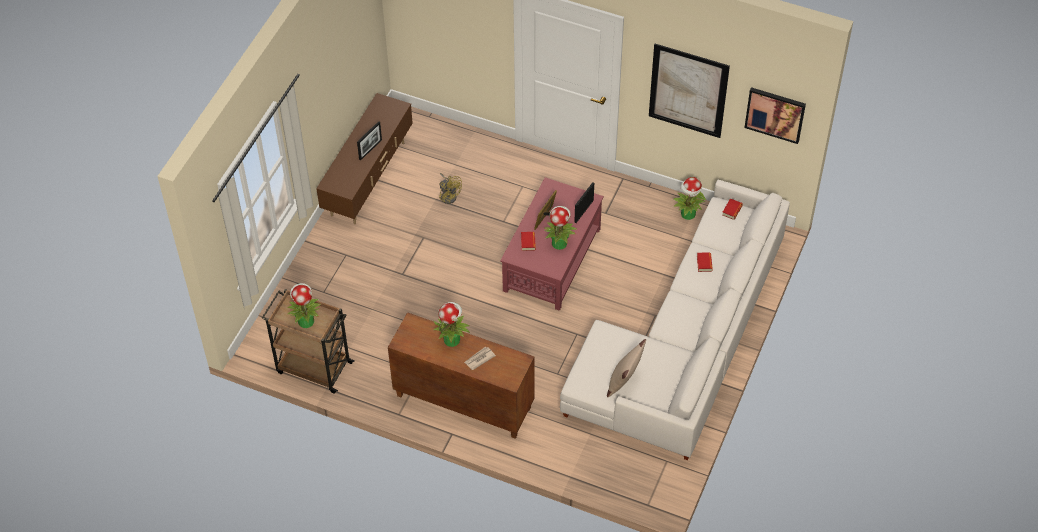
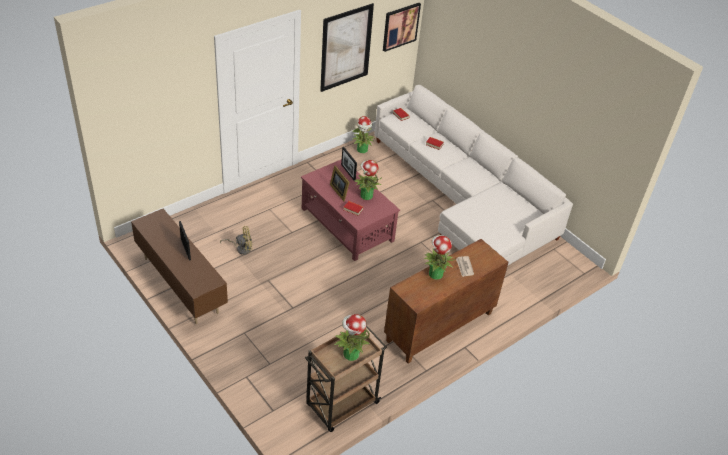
camera: 65 degrees left, 10 degrees down
(624, 381) = (506, 220): beige pillow -> none

